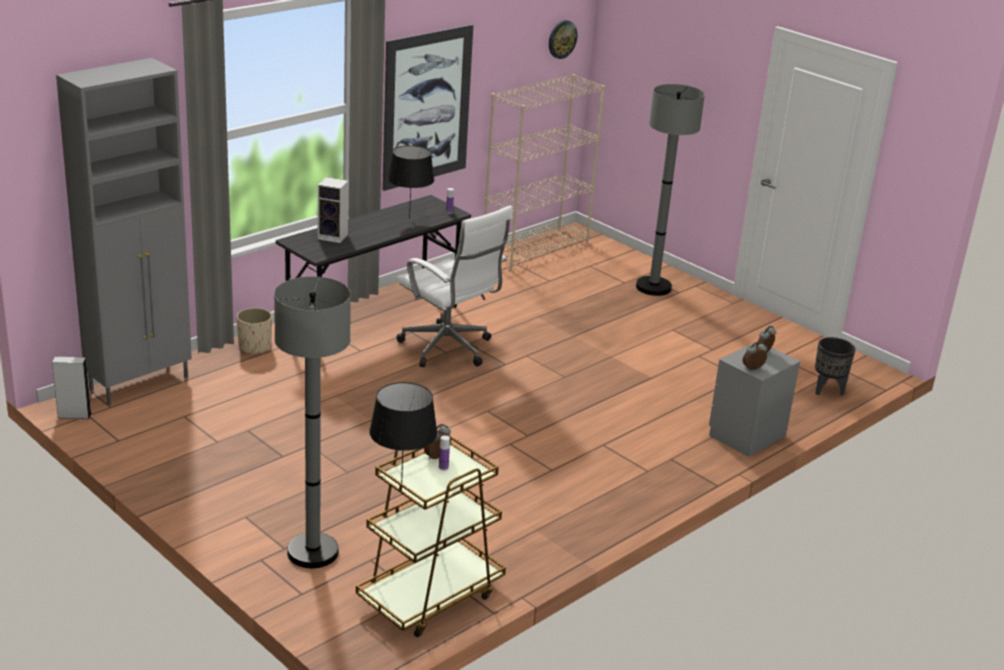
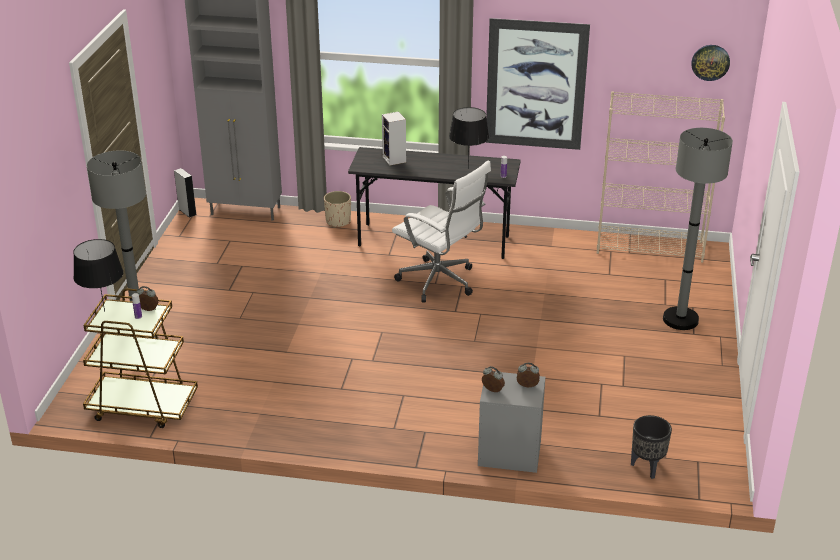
camera: 55 degrees right, 5 degrees up
(449, 349) = (440, 283): white office chair -> white office chair turned 60 degrees counterclockwise

